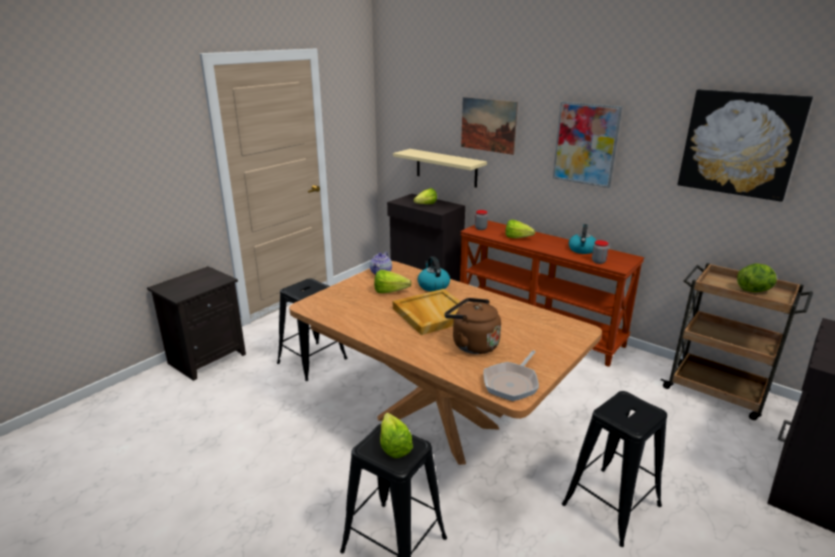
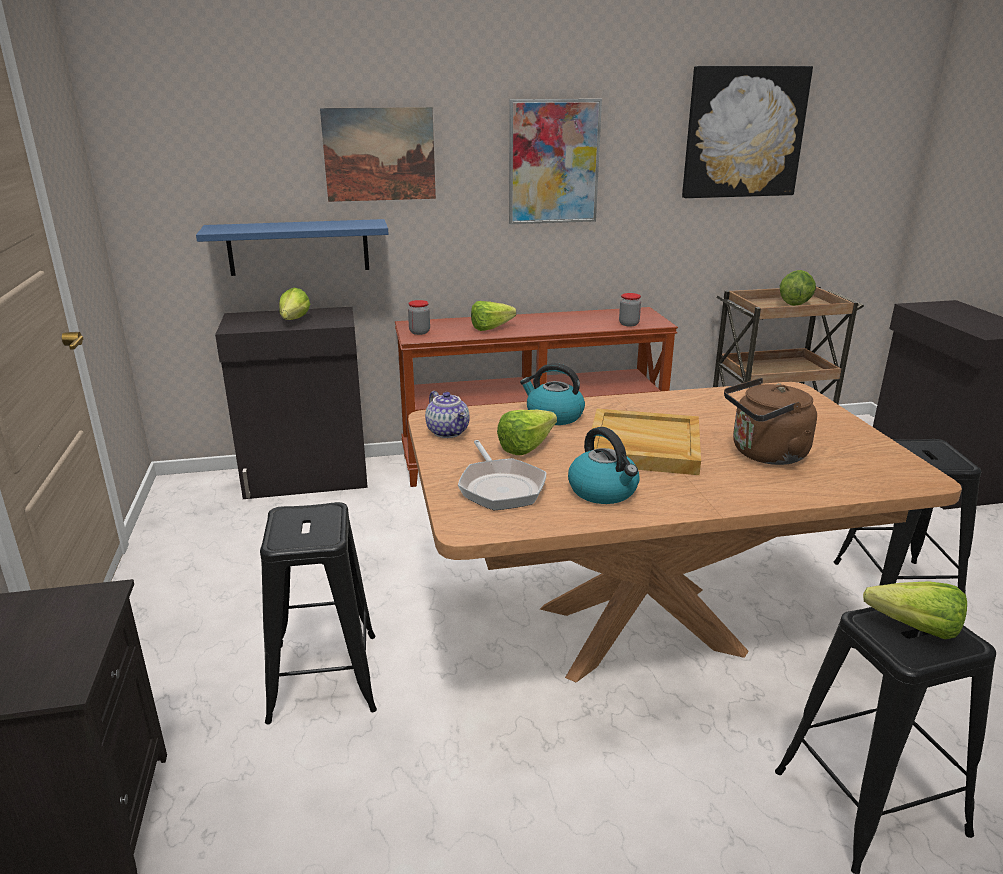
camera: 50 degrees left, 0 degrees up
(446, 168) = (298, 247): beige shelf -> blue shelf
(512, 383) = (890, 468): frying pan -> frying pan (500, 487)
(582, 250) = (585, 318): kettle -> kettle (604, 491)

